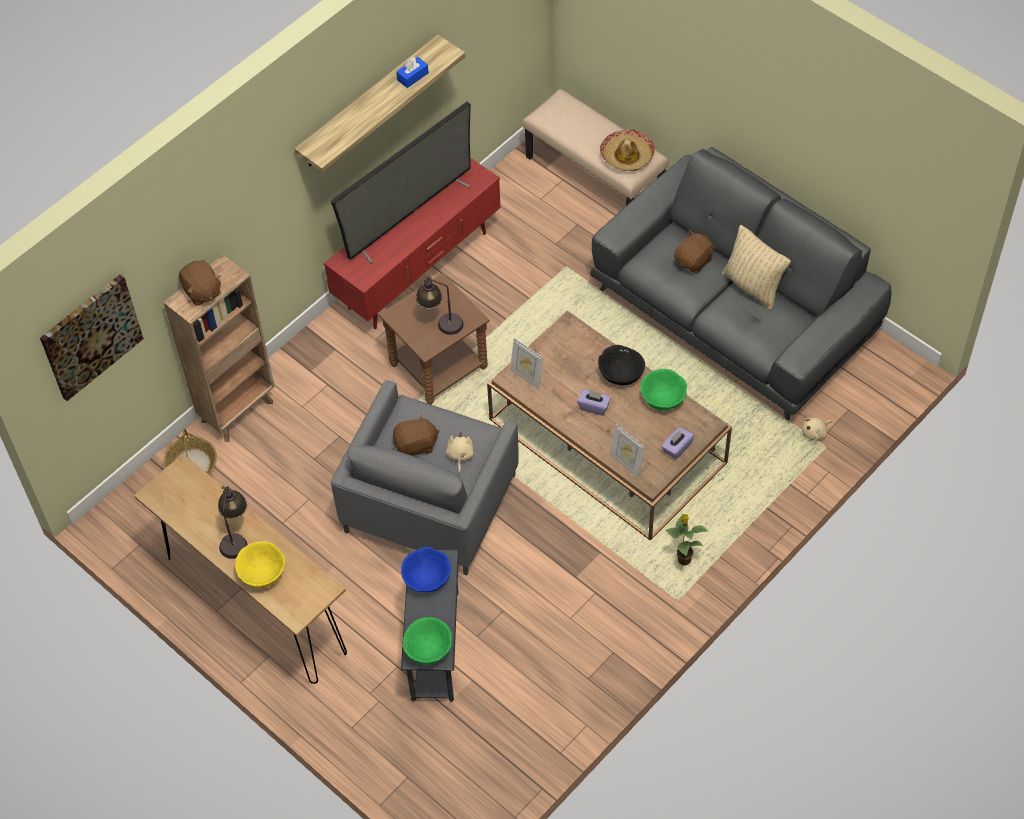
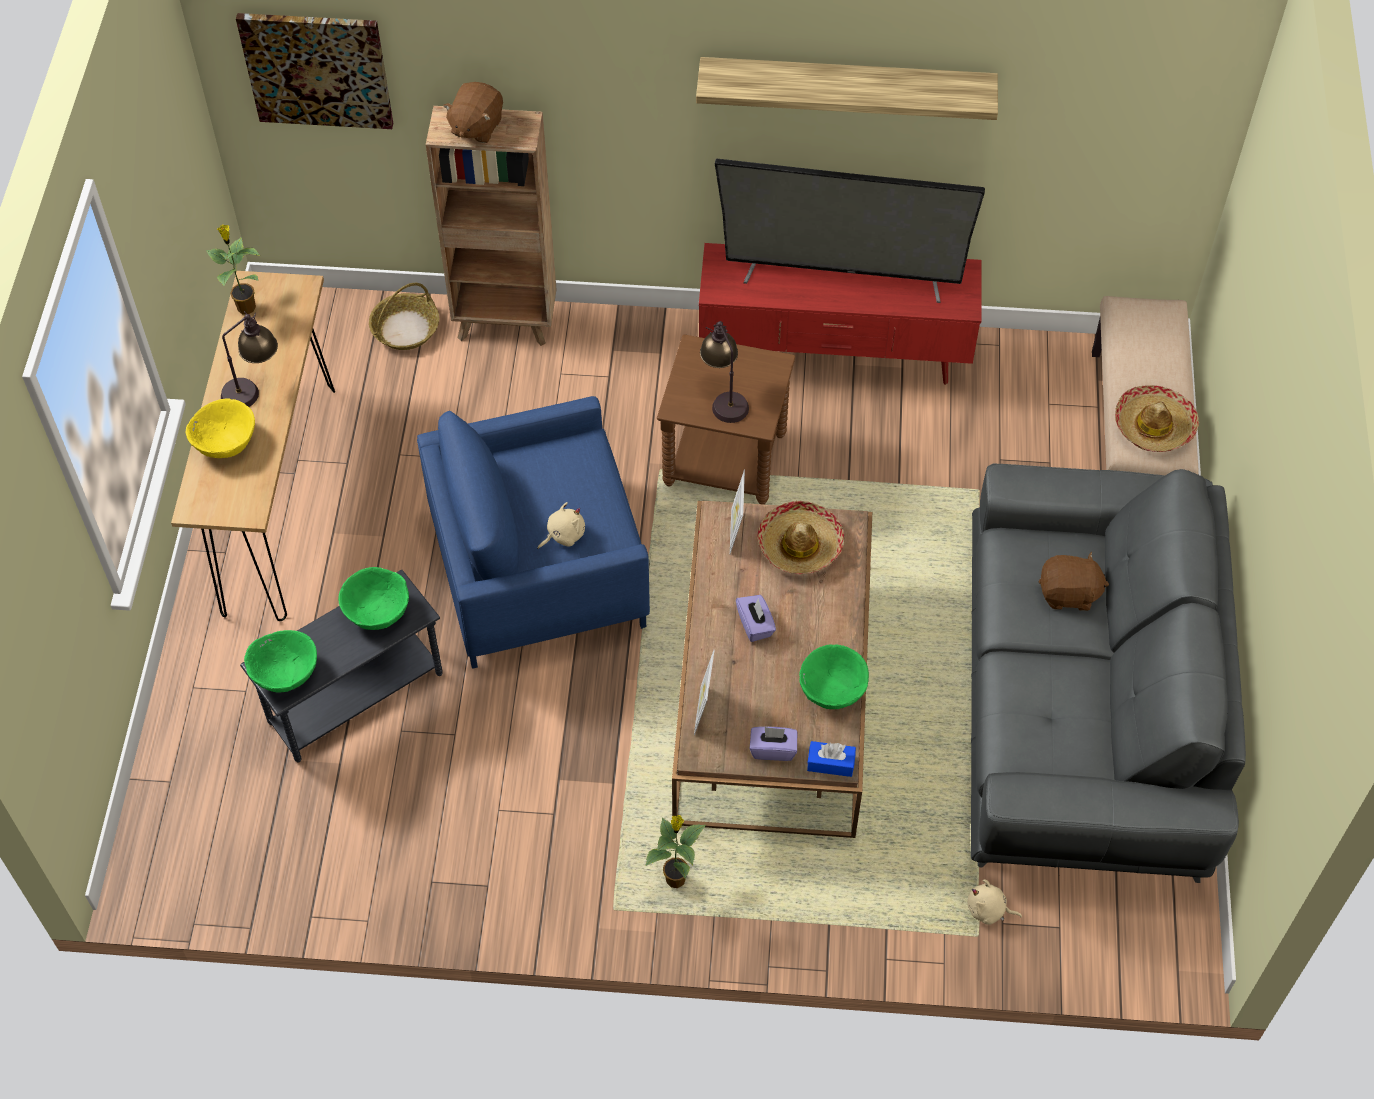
camera: 50 degrees right, 0 degrees up
(167, 506) = (245, 306): none -> potted plant
(413, 76) = (910, 90): blue tissue box -> blue tissue box (830, 763)
(416, 445) = (542, 484): brown plush toy -> none
(427, 578) = (377, 611): blue bowl -> green bowl
(430, 502) = (538, 571): grey armchair -> blue armchair
(561, 354) = (800, 545): none -> hat
(621, 373) = (828, 622): black bowl -> none
(752, 286) = (1092, 681): beige pillow -> none

